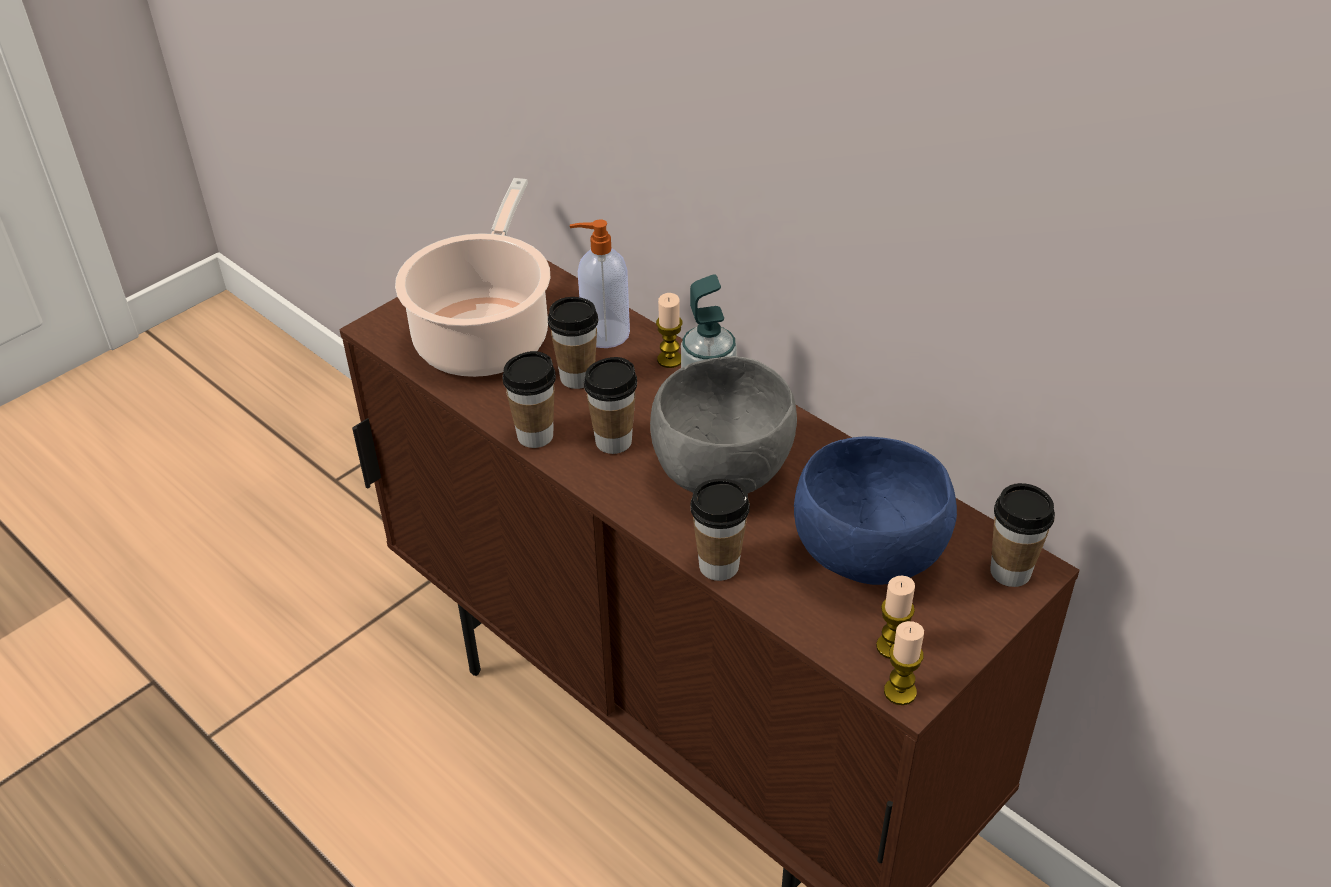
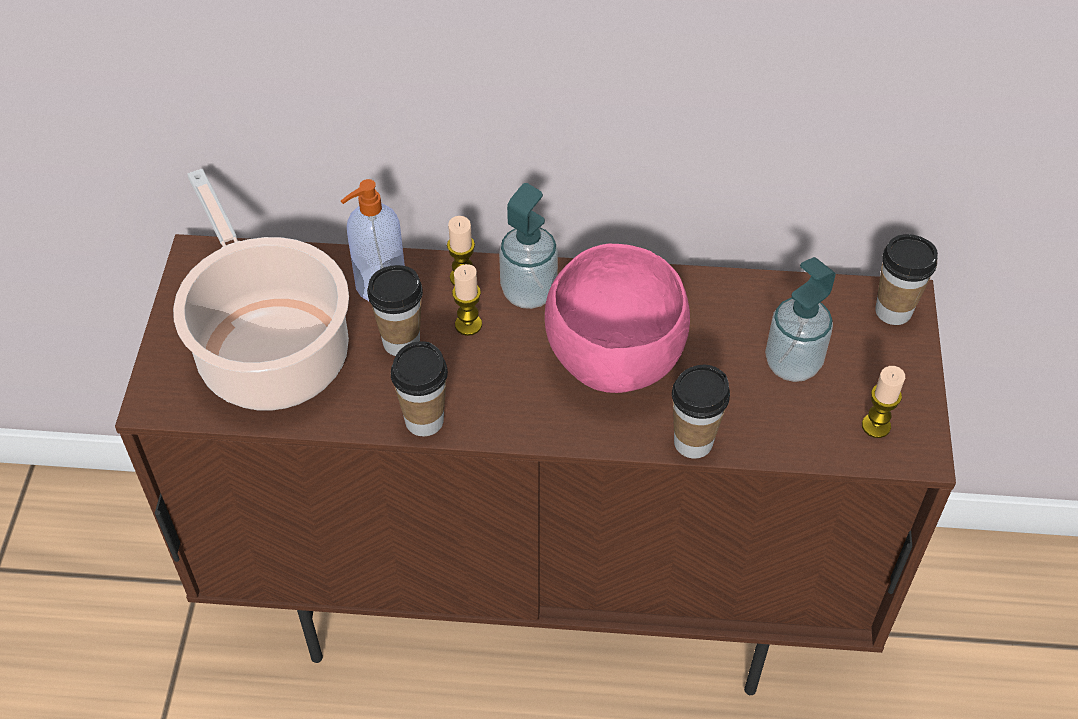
camera: 40 degrees left, 10 degrees up
(613, 441) = (496, 384): cup -> none
(720, 474) = (613, 360): grey bowl -> pink bowl
(869, 559) = (792, 363): blue bowl -> soap dispenser
(900, 692) = (915, 458): candle -> candle (468, 325)

